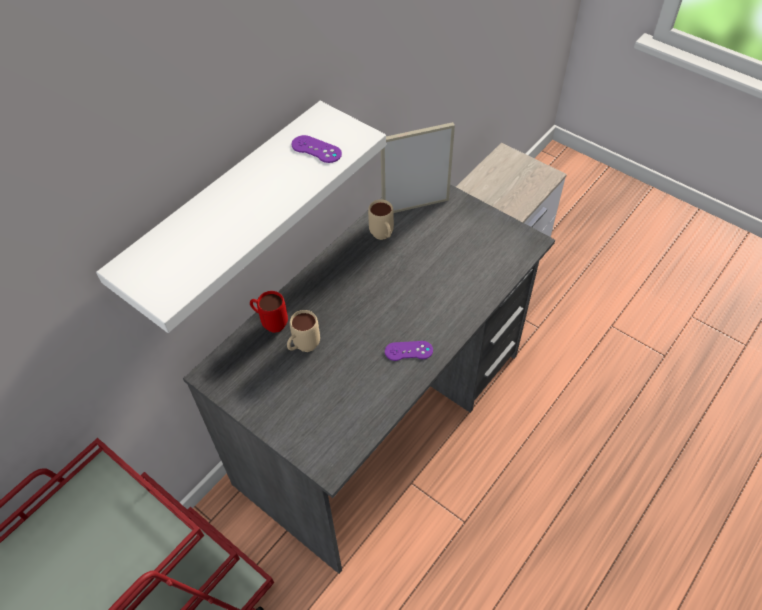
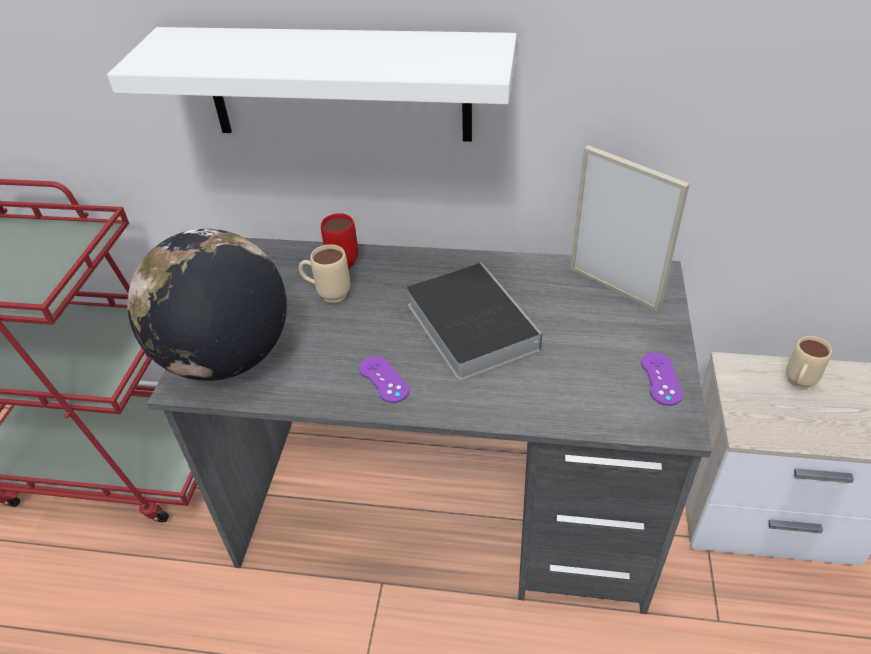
camera: 60 degrees right, 10 degrees down
(316, 149) = (429, 56): purple game controller -> purple game controller (661, 379)
(322, 431) = (226, 357): none -> globe
(383, 237) = (537, 283): beige mug -> beige mug (797, 385)
(392, 287) = (468, 324): none -> book

